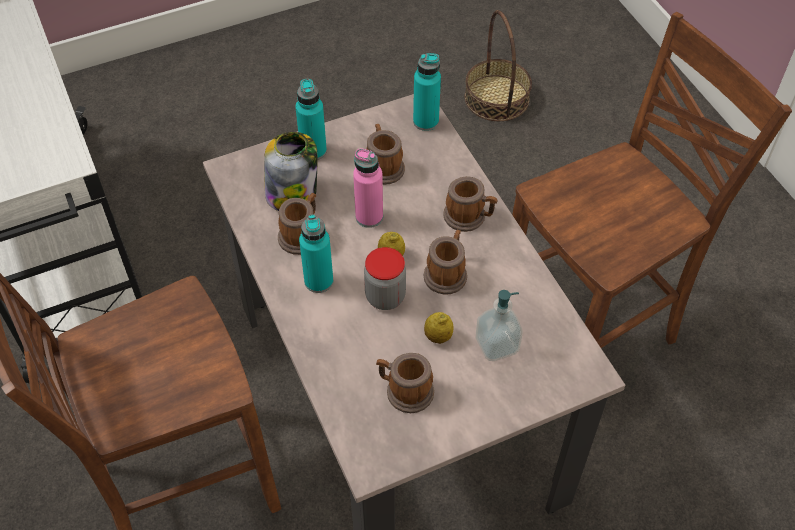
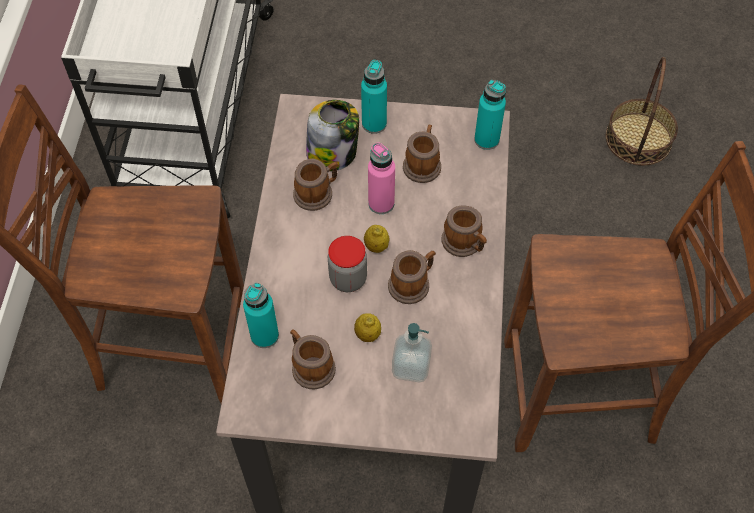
camera: 30 degrees right, 5 degrees up
(318, 281) = (304, 239): turquoise bottle -> turquoise bottle (264, 335)

